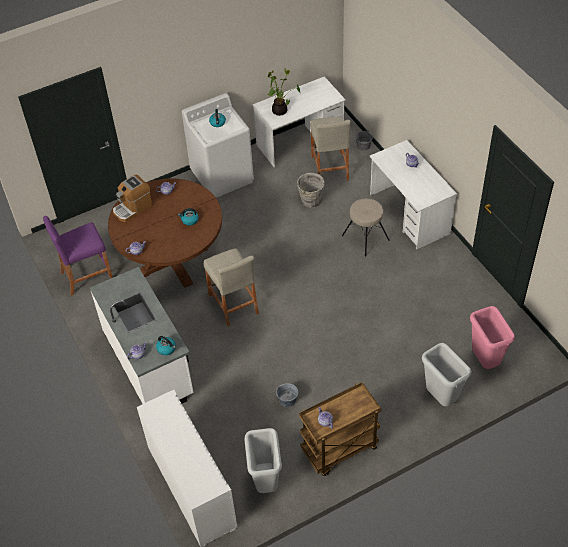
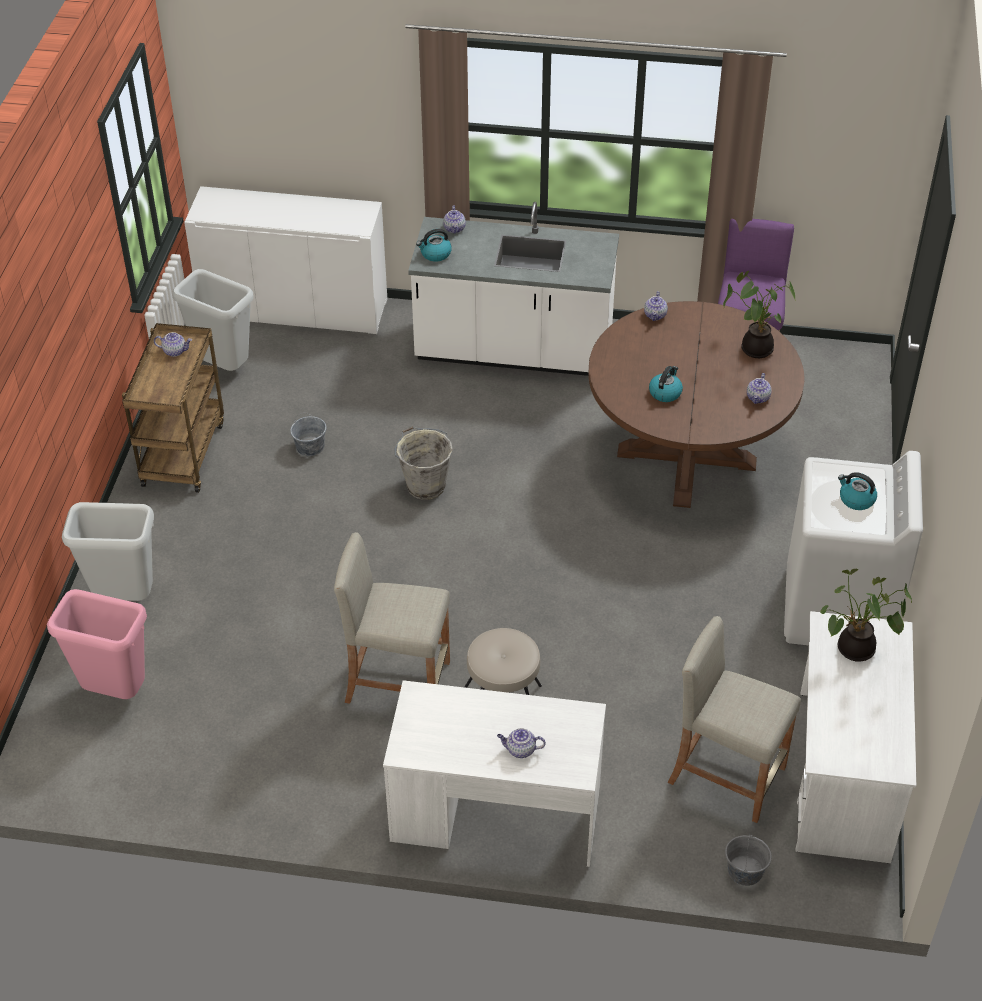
camera: 125 degrees right, 5 degrees down
(132, 208) = (754, 348): coffee machine -> potted plant
(233, 304) = (531, 479): beige stool -> beige stool (397, 682)
(310, 201) = (662, 693): grey bucket -> grey bucket (425, 485)

